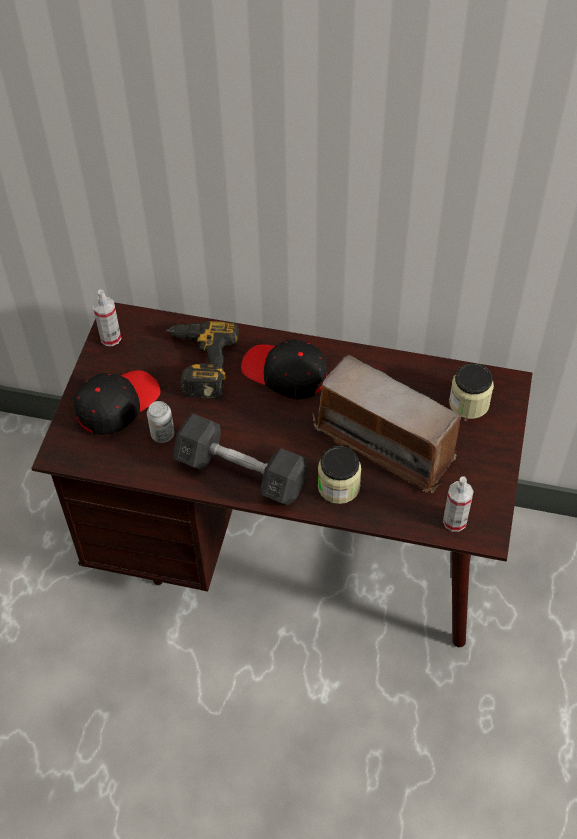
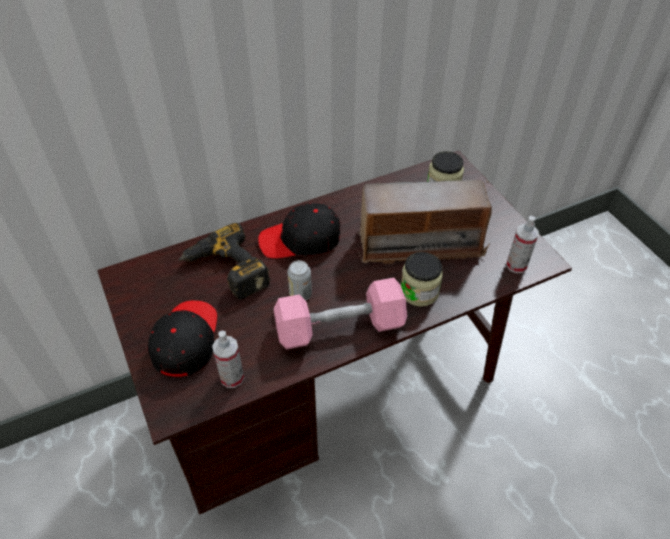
camera: 40 degrees left, 5 degrees down
(110, 338) = (131, 293): spray bottle -> spray bottle (232, 377)
(162, 434) = (248, 339): can -> can (300, 294)
(241, 472) = (340, 327): grey dumbbell -> pink dumbbell

